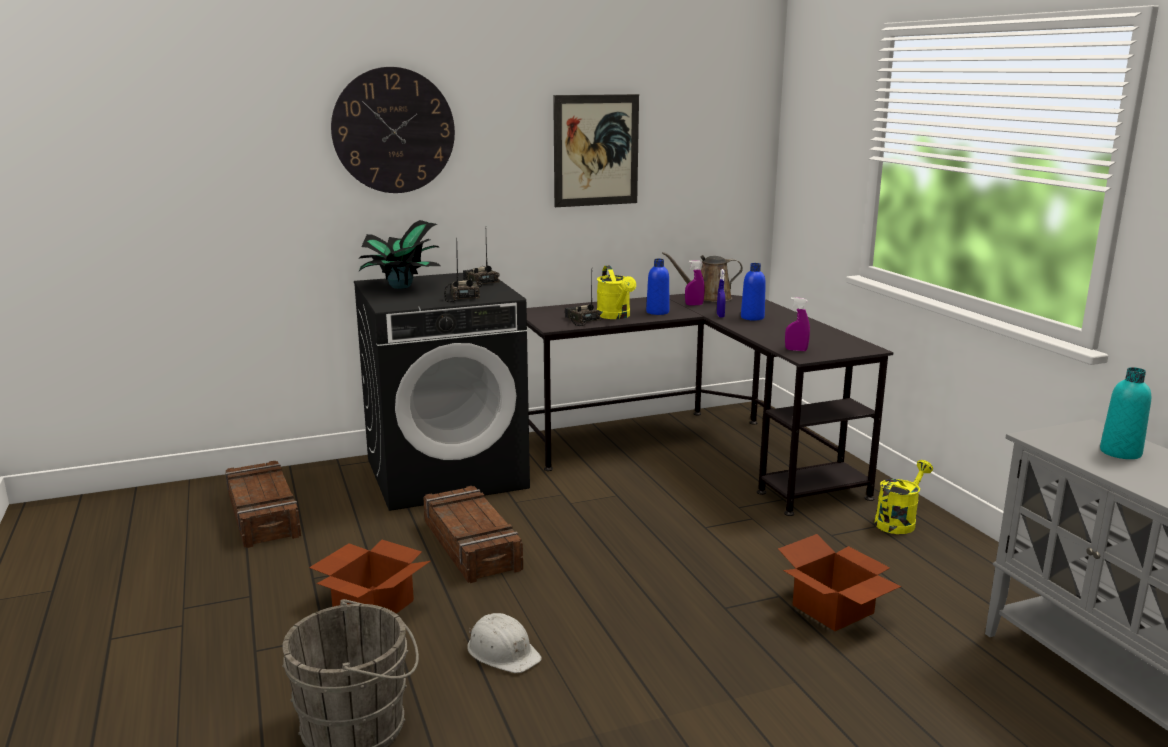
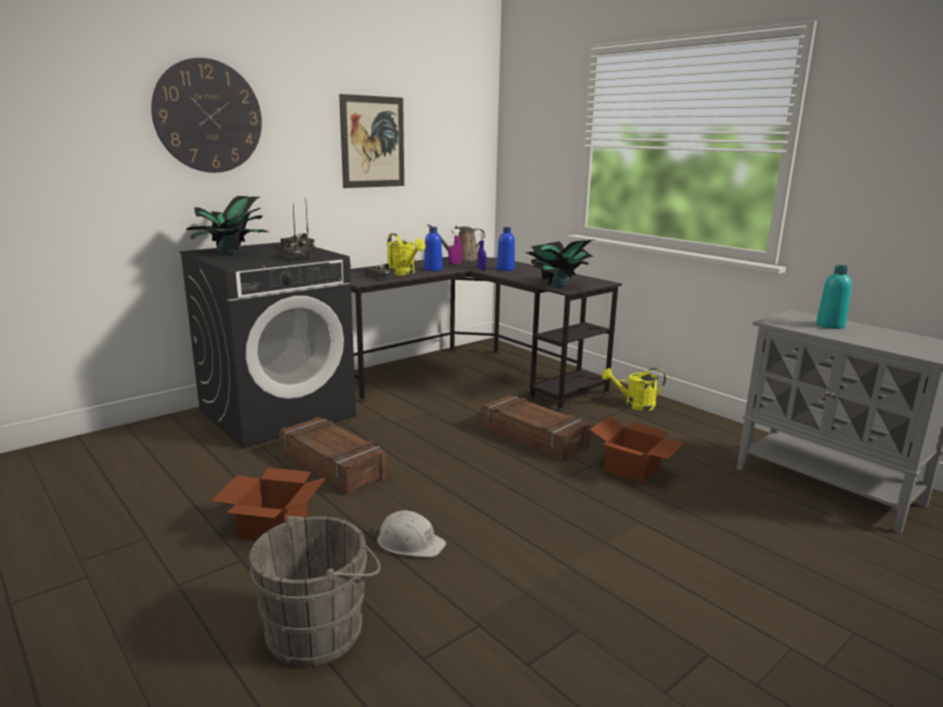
camera: 20 degrees left, 0 degrees up
(264, 514) = (122, 467): crate -> crate (533, 436)
(796, 350) = (557, 286): purple spray bottle -> potted plant
(898, 521) = (634, 405): yellow watering can -> yellow watering can turned 120 degrees counterclockwise

